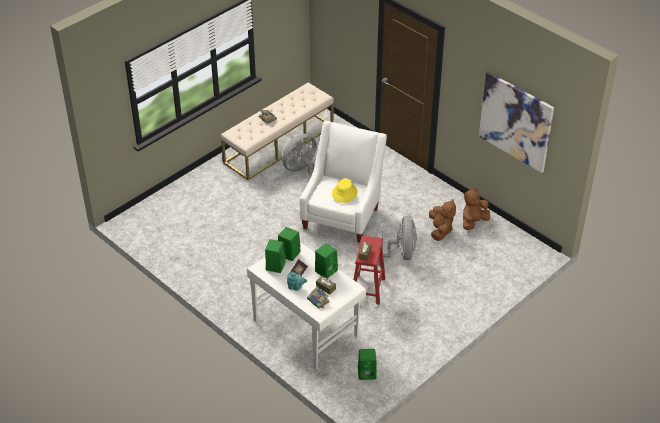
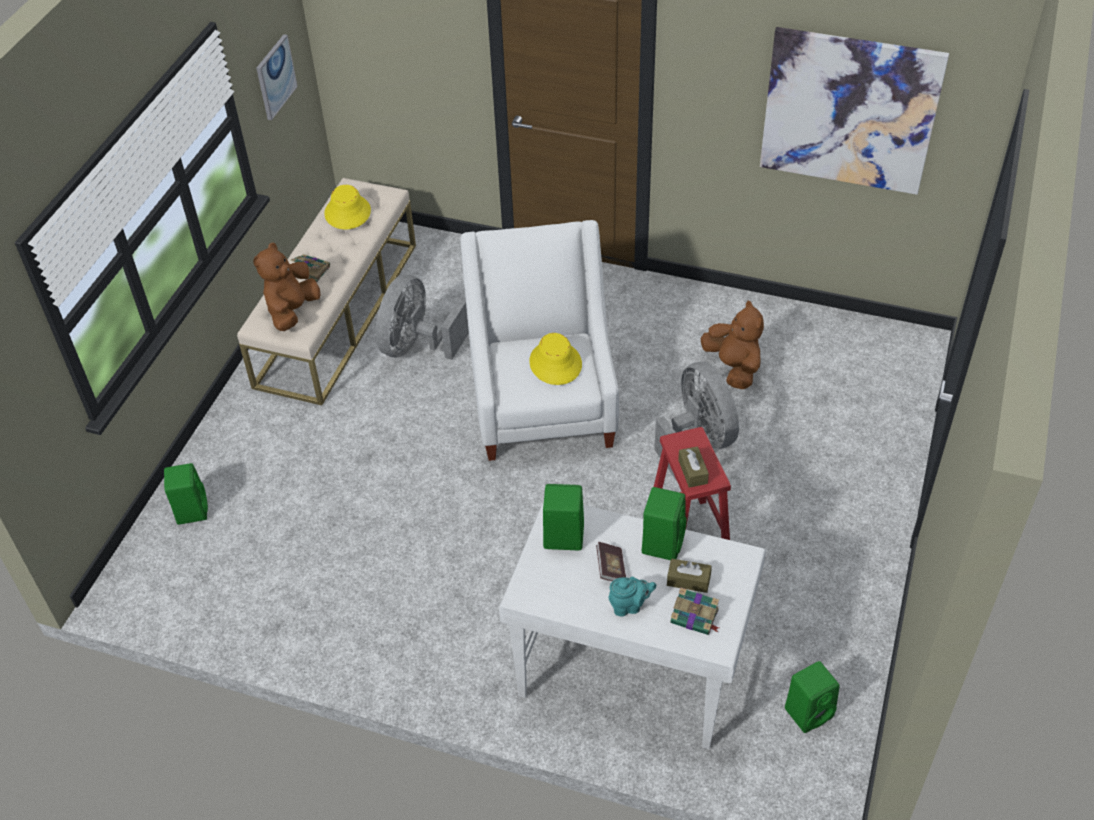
camera: 25 degrees left, 5 degrees up
(275, 265) = (554, 574): green speaker -> green speaker (191, 509)
(282, 26) = (275, 77): none -> picture
(299, 98) = (347, 212): none -> yellow hat
(473, 222) = (776, 330): brown plush toy -> brown plush toy (292, 311)

